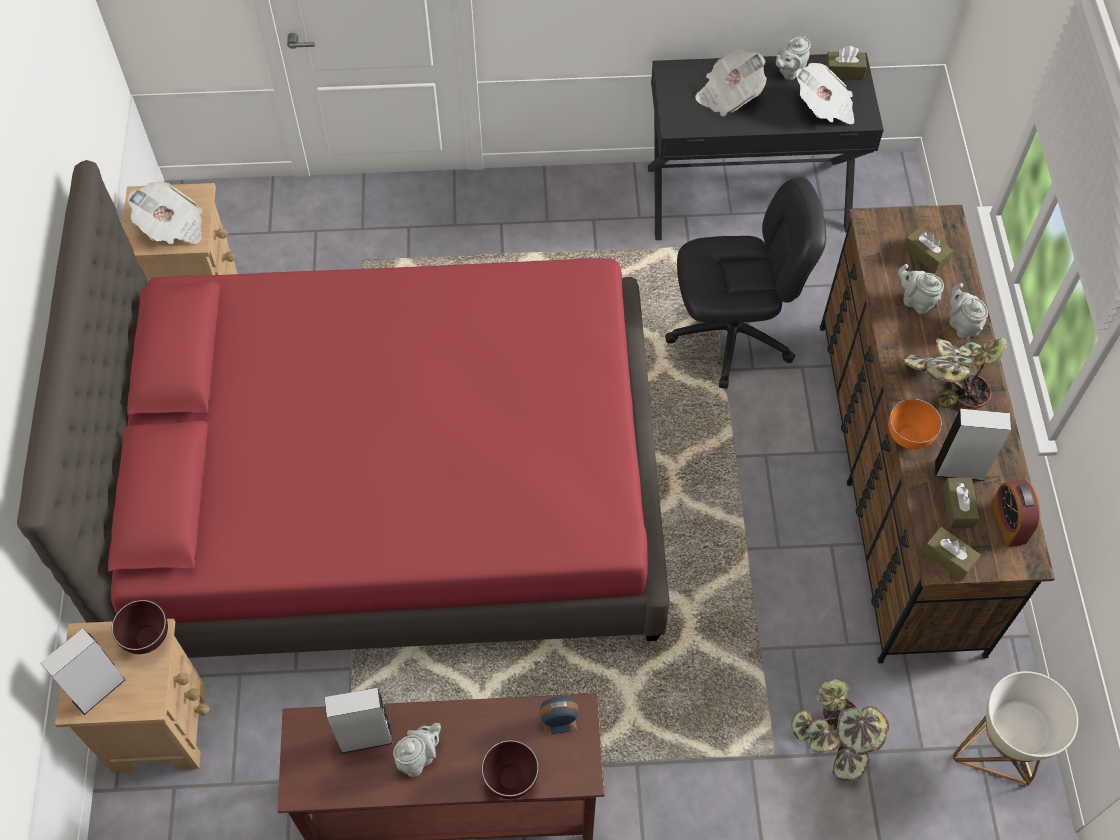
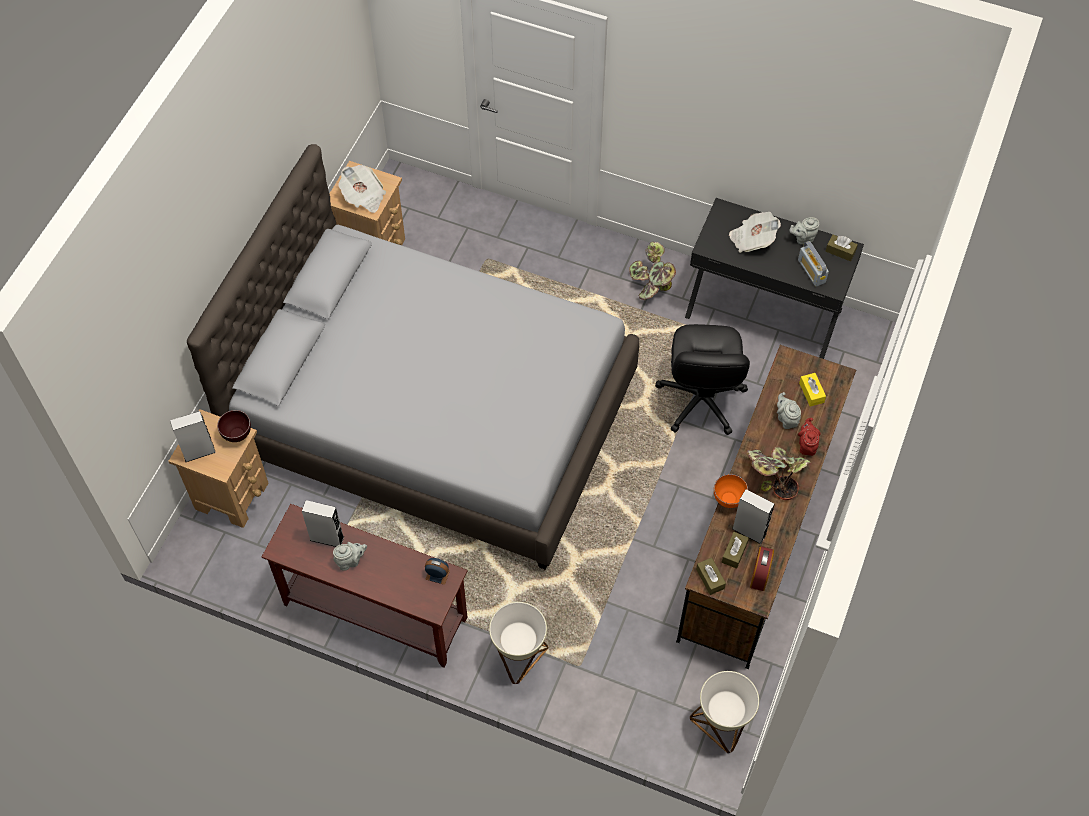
camera: 25 degrees right, 0 degrees up
(392, 489) = (432, 412): red bed -> grey bed
(512, 780) = (395, 595): brown bowl -> none
(686, 782) = (518, 658): none -> planter
(732, 334) = (700, 400): black office chair -> black office chair turned 75 degrees clockwise
(824, 107) = (811, 271): newspaper -> radio
(836, 740) = (623, 675): potted plant -> potted plant (651, 284)
(925, 255) = (811, 392): brown tissue box -> yellow tissue box
(962, 325) = (807, 445): grey teapot -> red teapot

